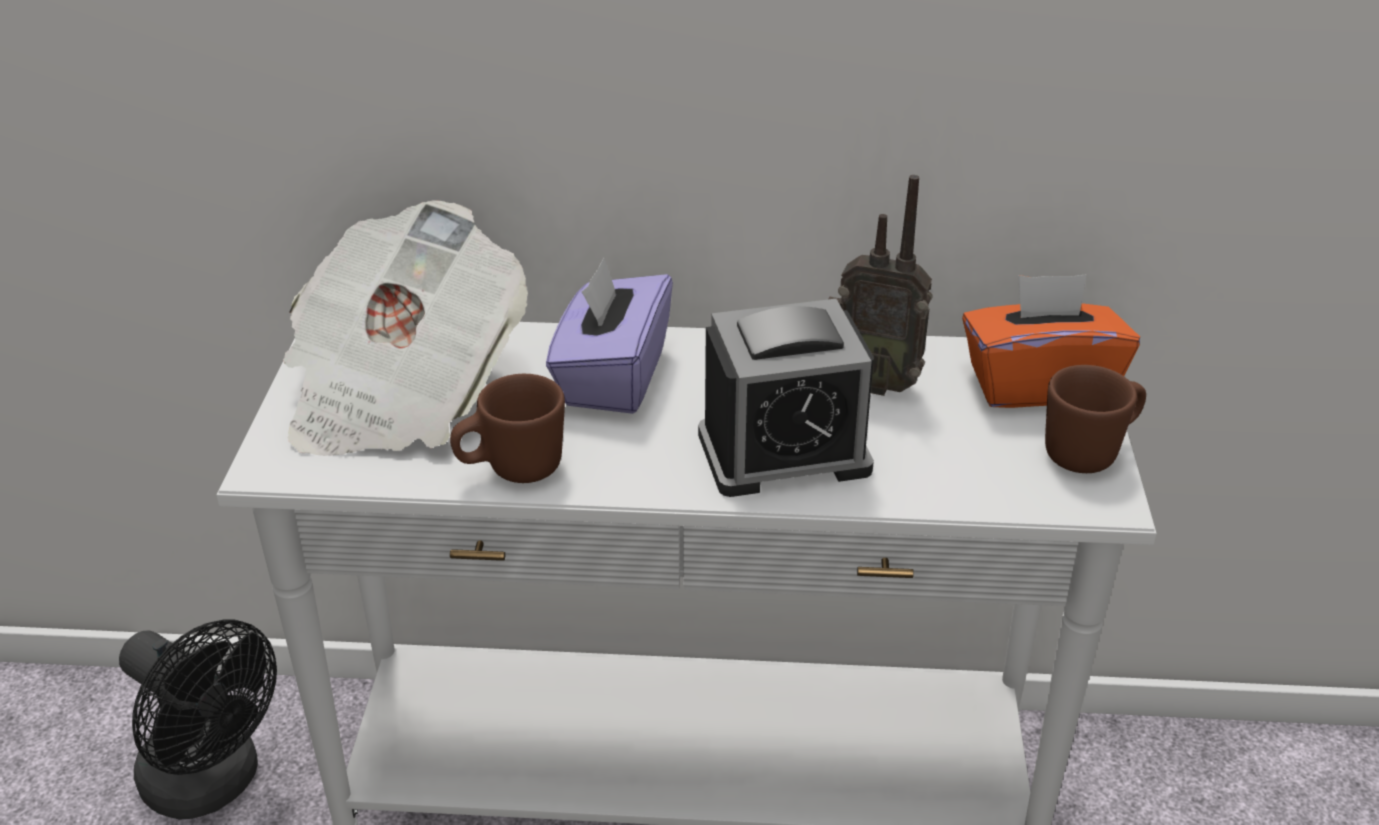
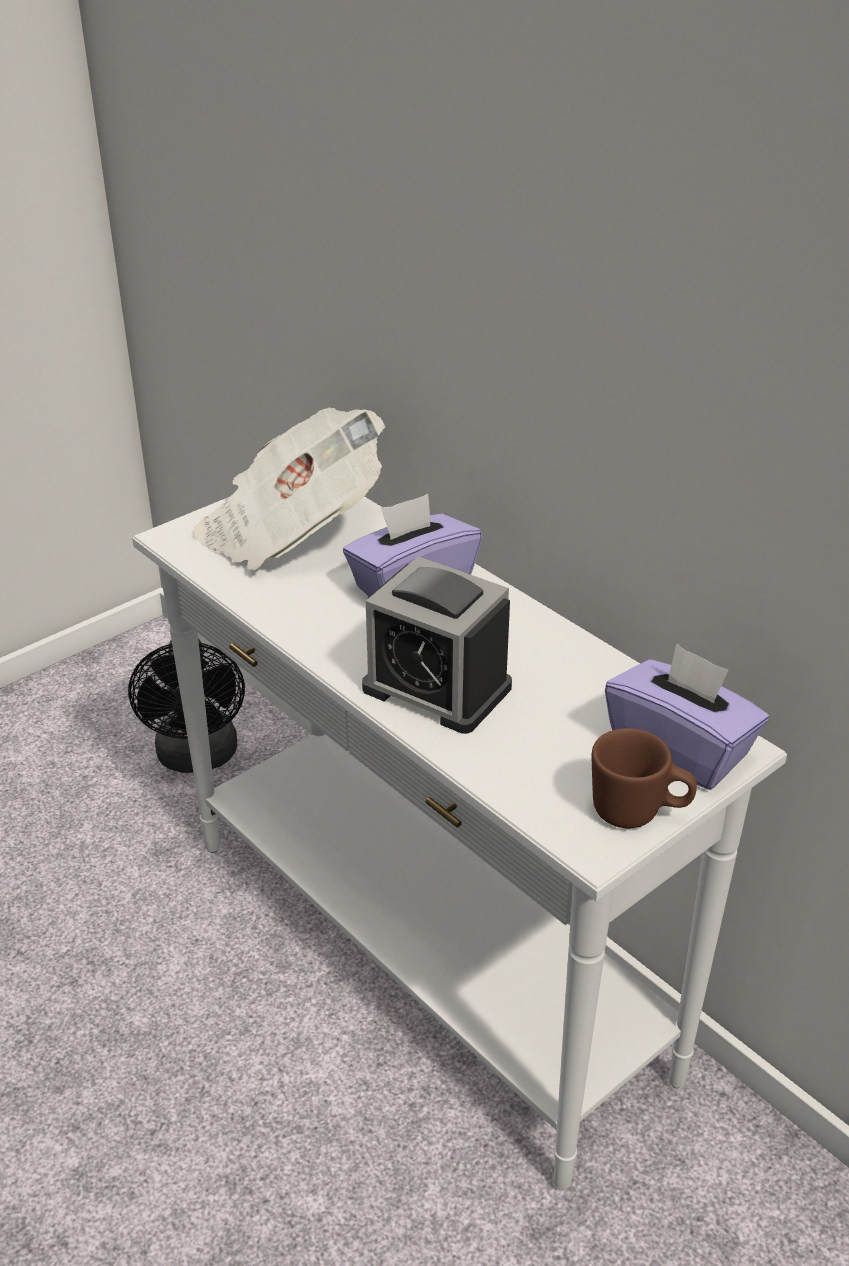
camera: 45 degrees right, 0 degrees up
(511, 470) = (276, 607): brown mug -> none
(873, 382) = (566, 680): radio -> none
(1038, 384) = (680, 749): orange tissue box -> purple tissue box

